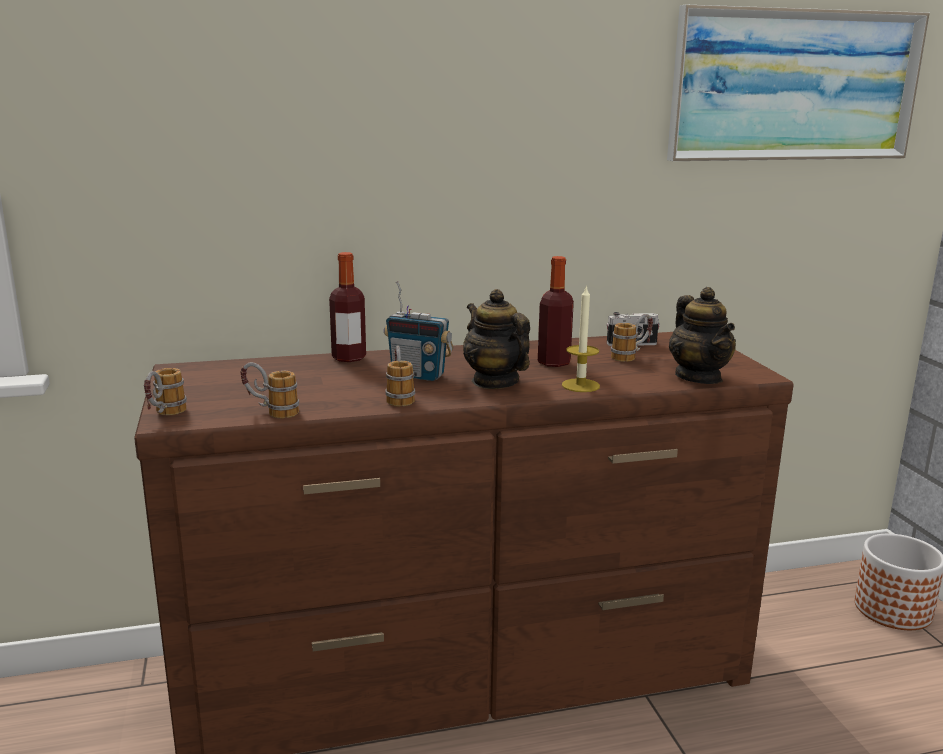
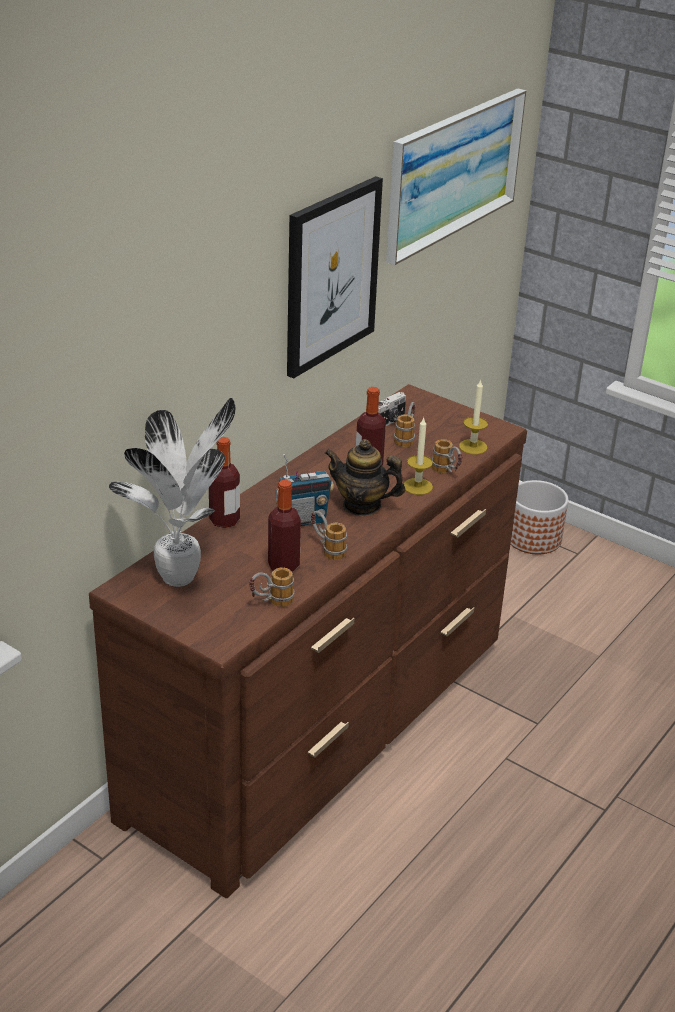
camera: 40 degrees left, 15 degrees up
(164, 415) = (207, 639): mug -> mug (447, 472)
(237, 376) = (182, 577): none -> potted plant
(336, 394) = (283, 565): none -> bottle
(567, 141) = (331, 276): none -> picture
(699, 377) = (473, 447): teapot -> candle

